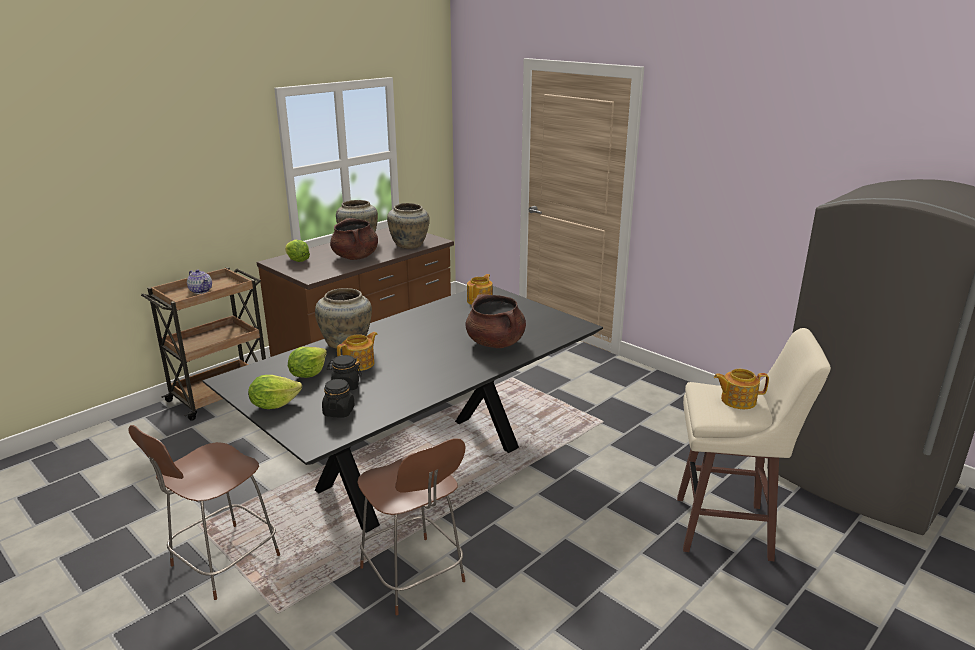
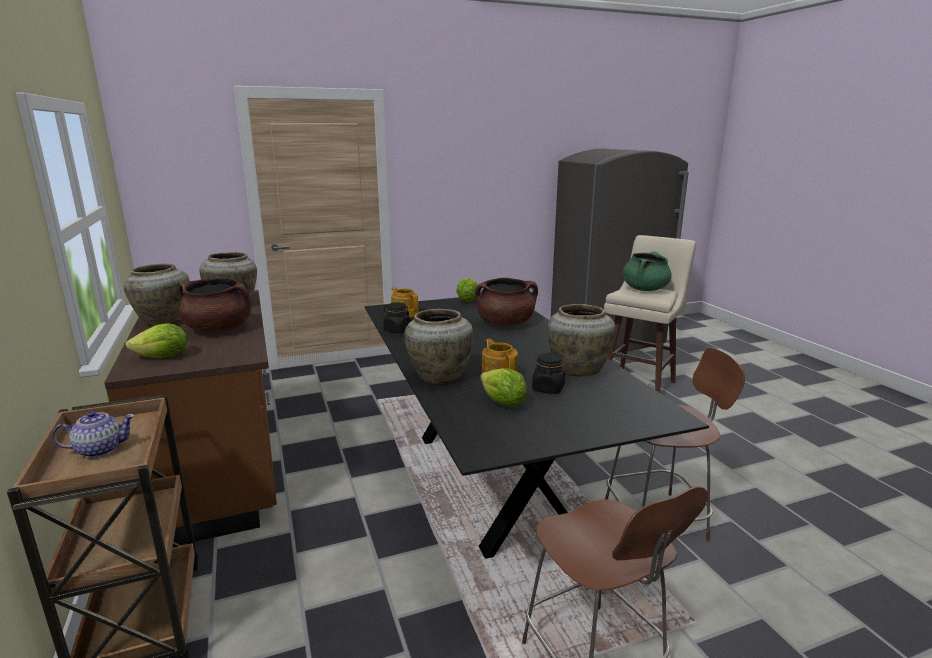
camera: 65 degrees left, 5 degrees down
(274, 405) = (570, 429): lettuce -> lettuce (467, 301)
(339, 411) = (605, 398): black jar -> black jar (397, 330)
(397, 392) = (578, 369): none -> beige vase
(737, 400) = (645, 289): teapot -> green cooking pot

